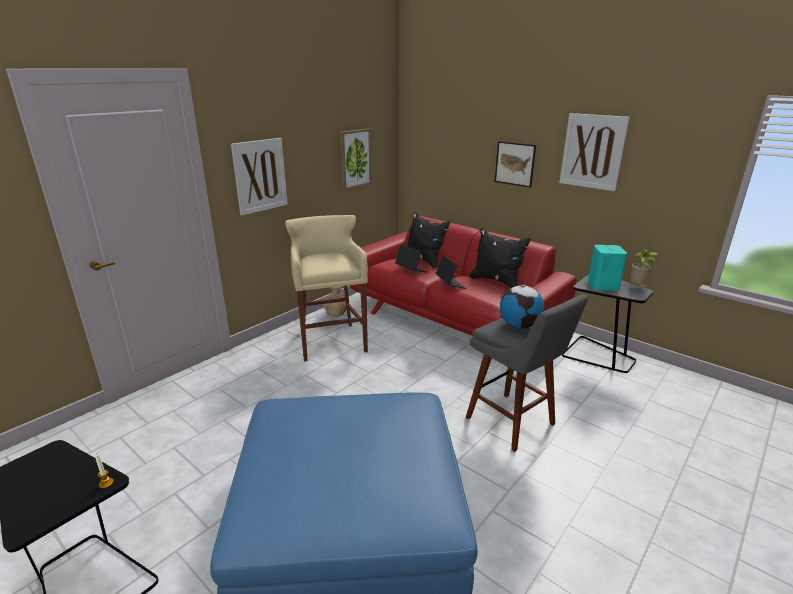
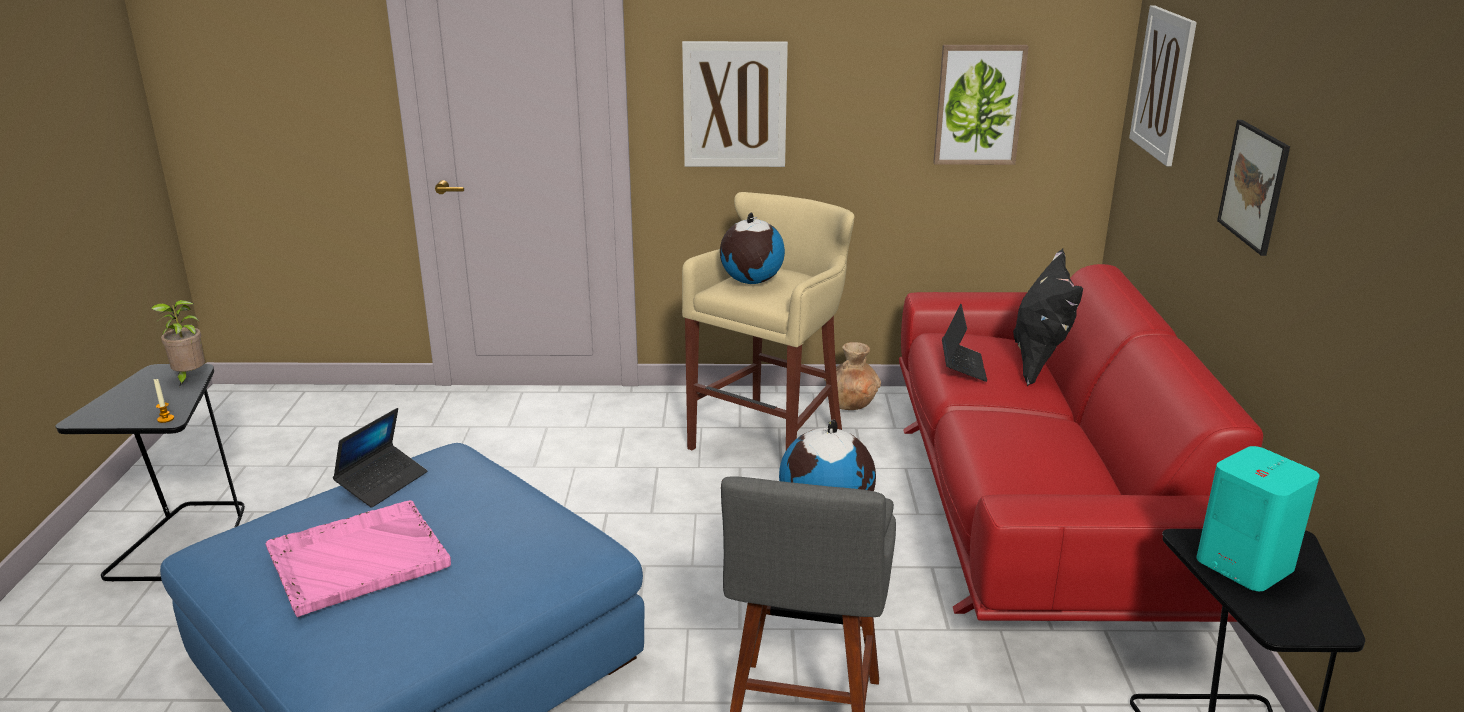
camera: 50 degrees right, 0 degrees up
(319, 262) = (751, 281): none -> globe
(349, 469) = (356, 559): none -> pink tray
(450, 284) = (978, 418): laptop -> laptop (382, 483)
(496, 281) = (1102, 459): black pillow -> none
(592, 151) = (1371, 193): picture -> picture (1163, 84)
(637, 287) = (1335, 615): potted plant -> potted plant (189, 378)

